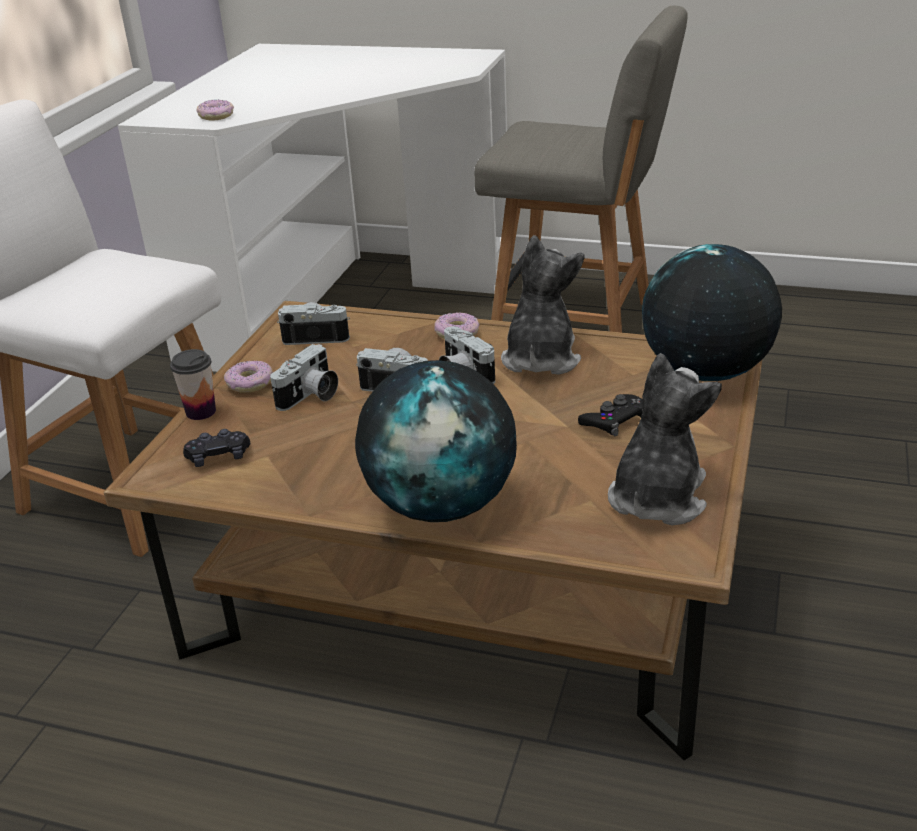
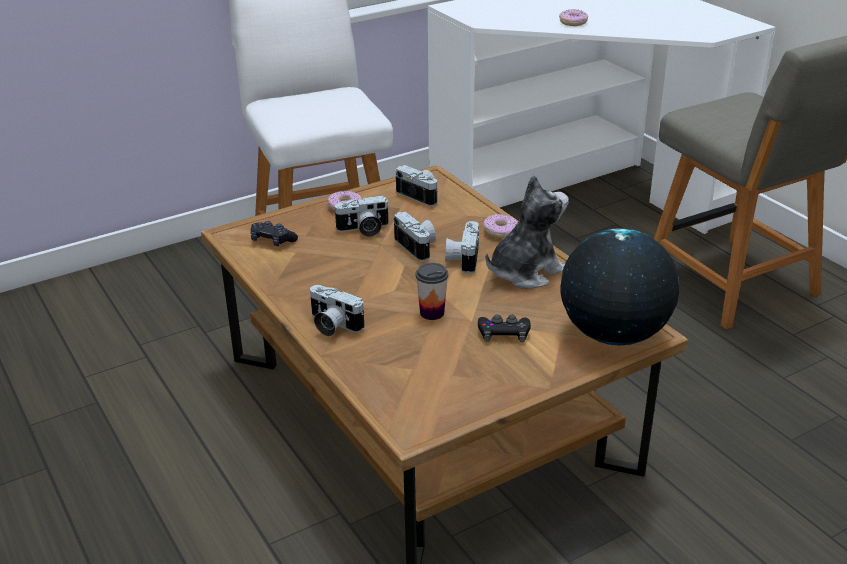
camera: 40 degrees right, 0 degrees up
(201, 412) = (299, 211): cup -> cup (432, 313)
(216, 116) = (489, 18): donut -> donut (573, 22)
(441, 505) = (332, 325): globe -> camera
(656, 498) = (450, 389): plush toy -> none

